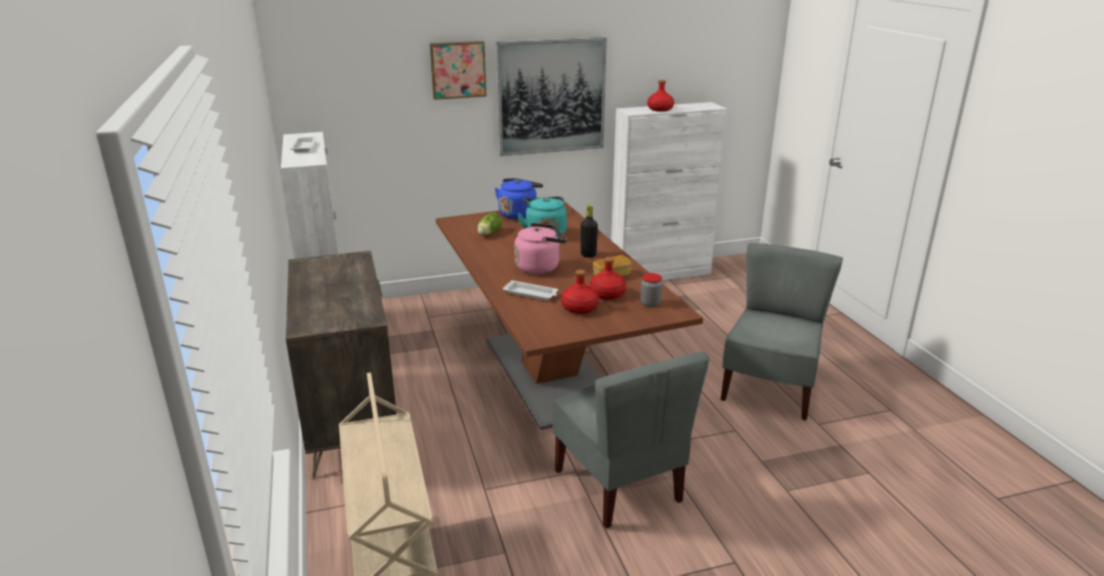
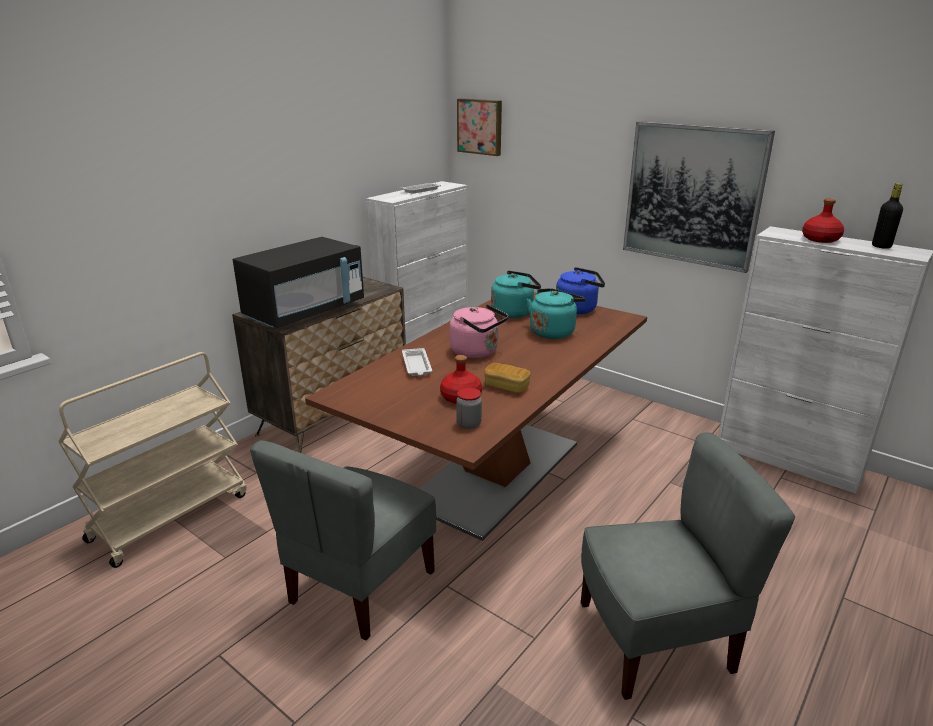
camera: 55 degrees right, 0 degrees up
(350, 303) = (305, 311): none -> black microwave
(458, 69) = (597, 147): picture -> picture (480, 126)
(488, 233) = (514, 312): lettuce -> turquoise kettle
(580, 308) = (414, 394): red bottle -> none
(588, 255) = (538, 363): black bottle -> black bottle (881, 246)

